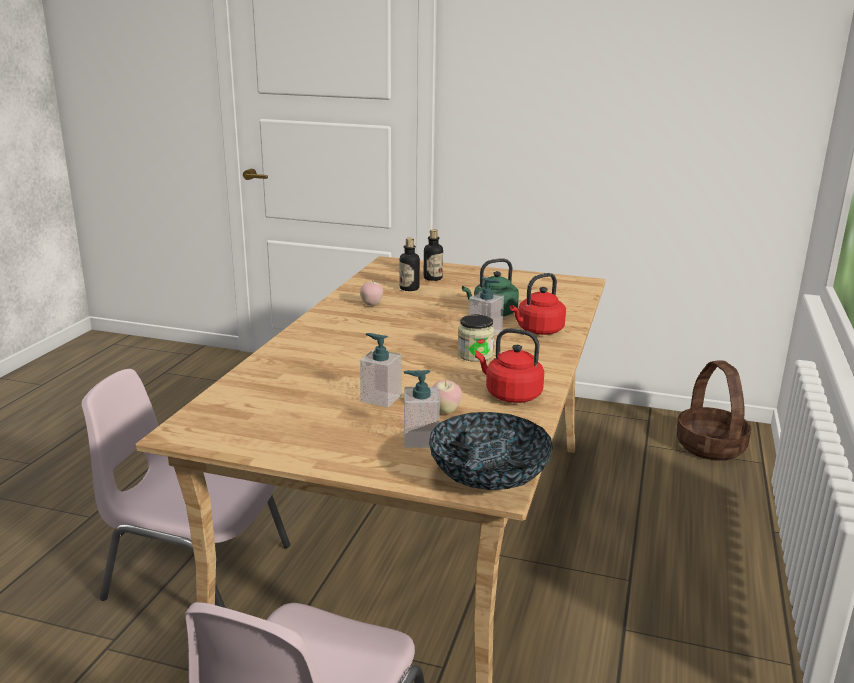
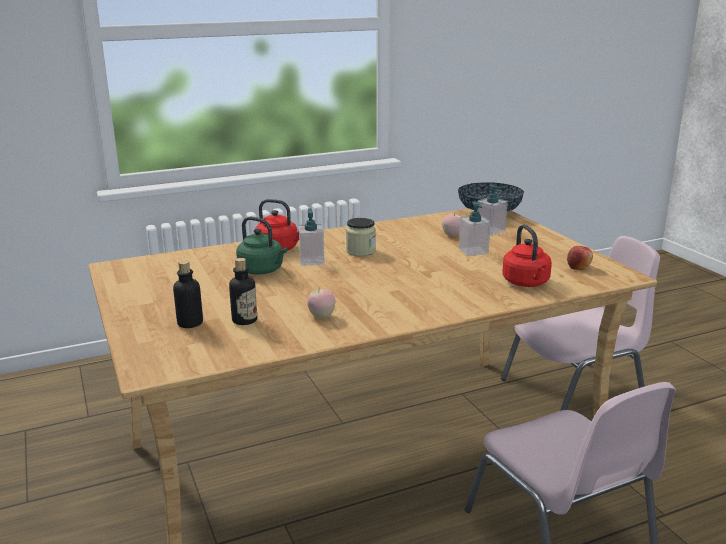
camera: 130 degrees left, 0 degrees up
(241, 423) = (578, 267): none -> apple
(510, 395) = (400, 230): red kettle -> red kettle (526, 283)
(711, 446) = (65, 389): basket -> none

